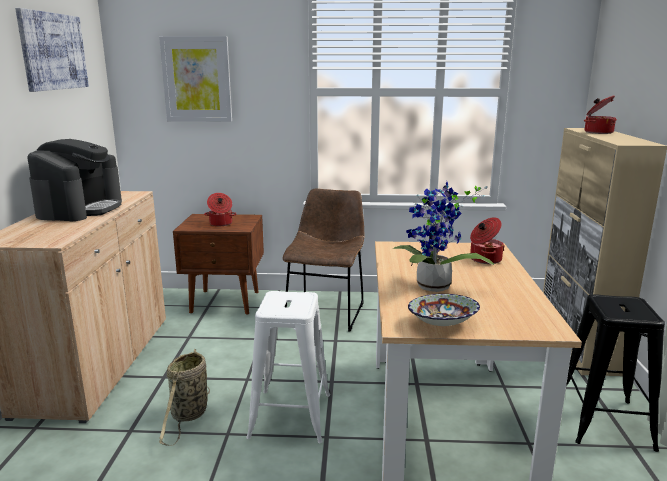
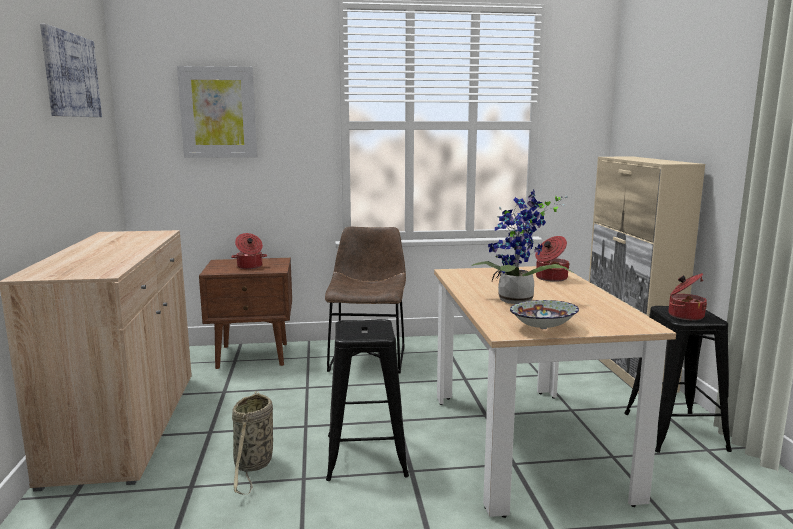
camera: 10 degrees left, 5 degrees down
(81, 209) = (110, 246): coffee machine -> none
(290, 416) = (366, 455): white stool -> black stool
(597, 132) = (633, 158): cooking pot -> cooking pot (685, 315)

